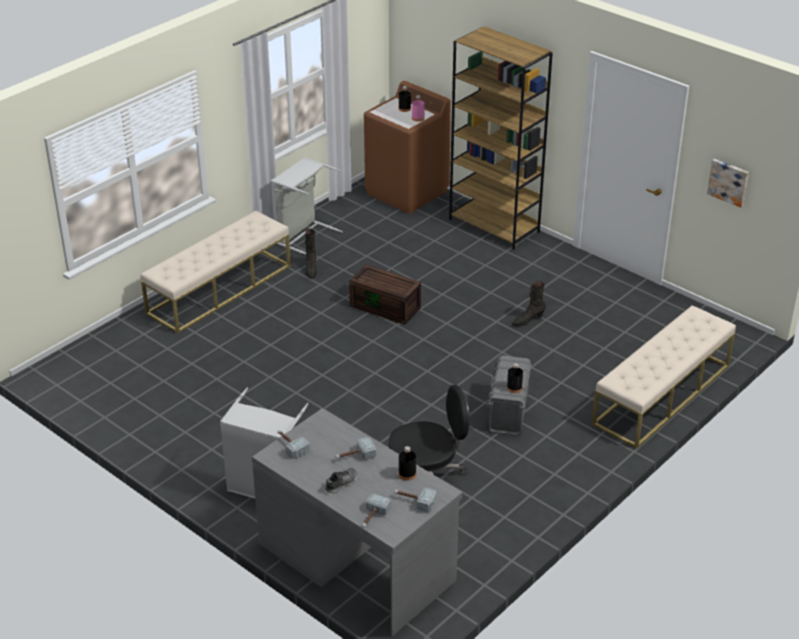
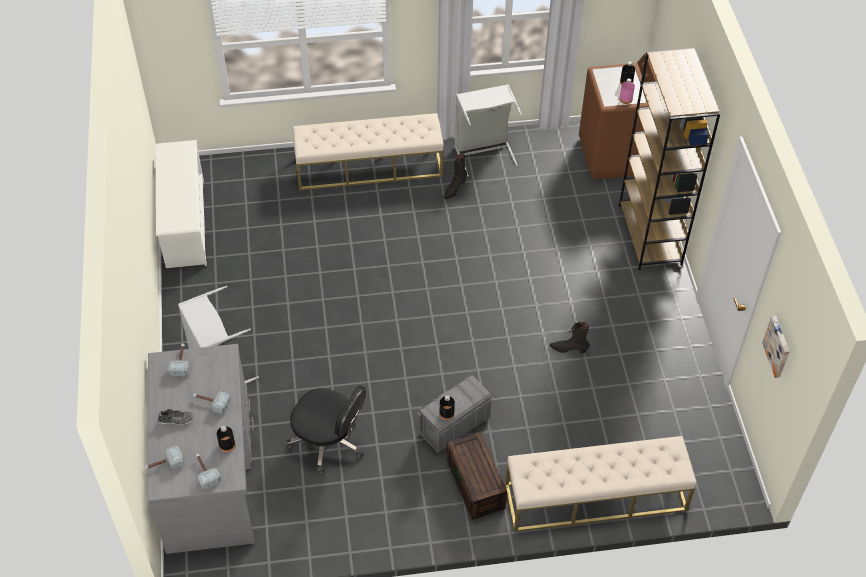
camera: 40 degrees right, 15 degrees up
(99, 407) = (185, 223): none -> white shoe rack
(386, 307) = (472, 262): brown storage box -> brown storage box (477, 485)

